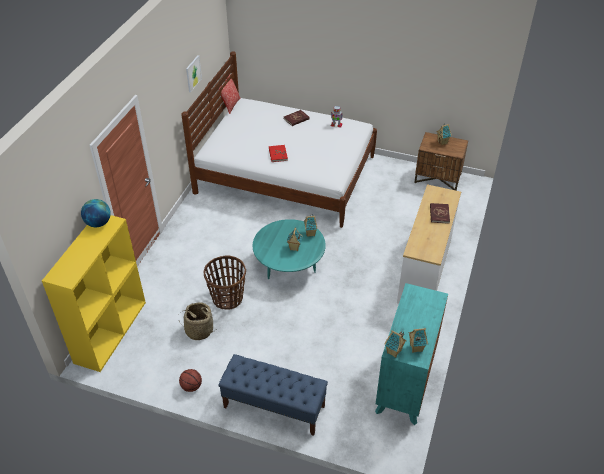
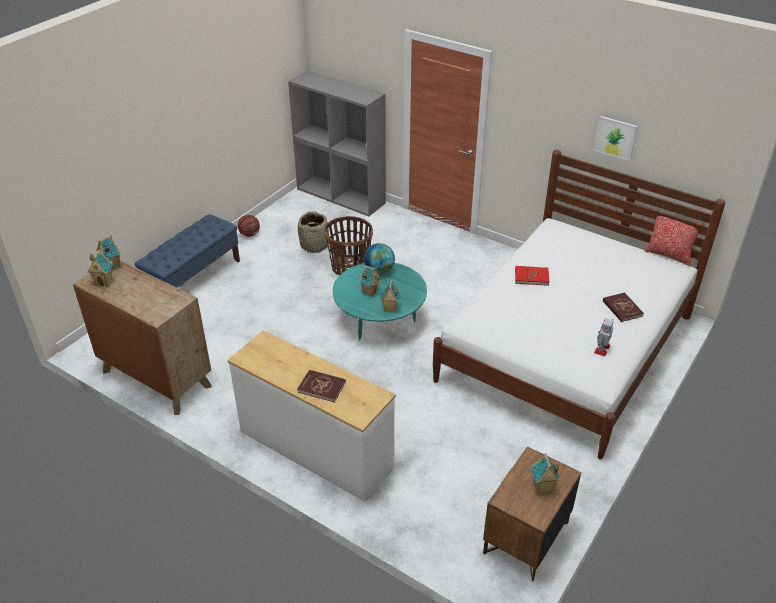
camera: 105 degrees right, 5 degrees down
(98, 223) = (367, 93): globe -> globe (379, 270)
(110, 331) = (341, 196): yellow bookcase -> grey bookcase
(406, 382) = (156, 378): turquoise dresser -> brown dresser

